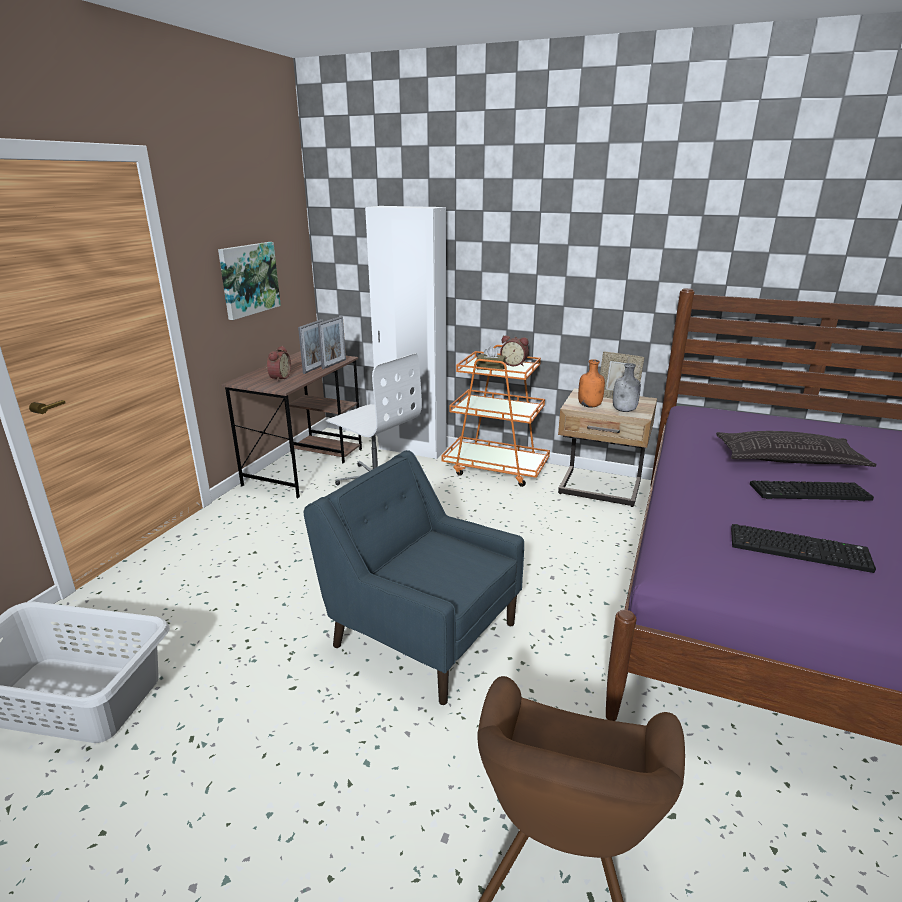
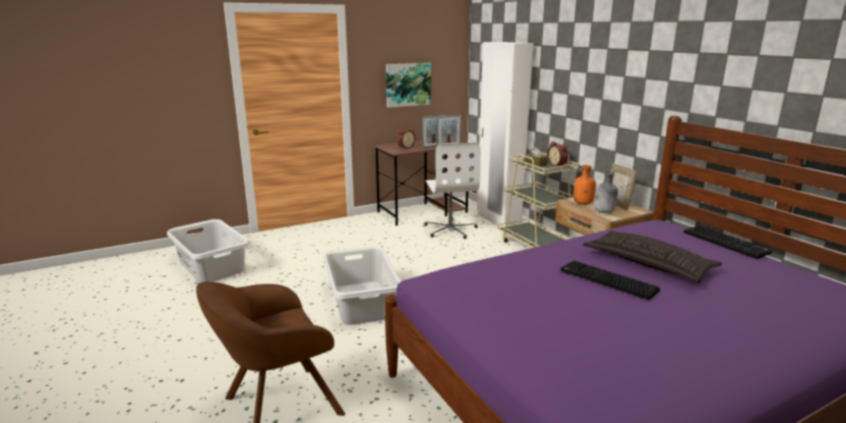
camera: 40 degrees right, 5 degrees down
(421, 632) = (362, 302): blue armchair -> grey laundry basket
(496, 468) = (536, 246): orange cart -> beige cart
(799, 548) = (518, 297): keyboard -> keyboard (726, 243)

